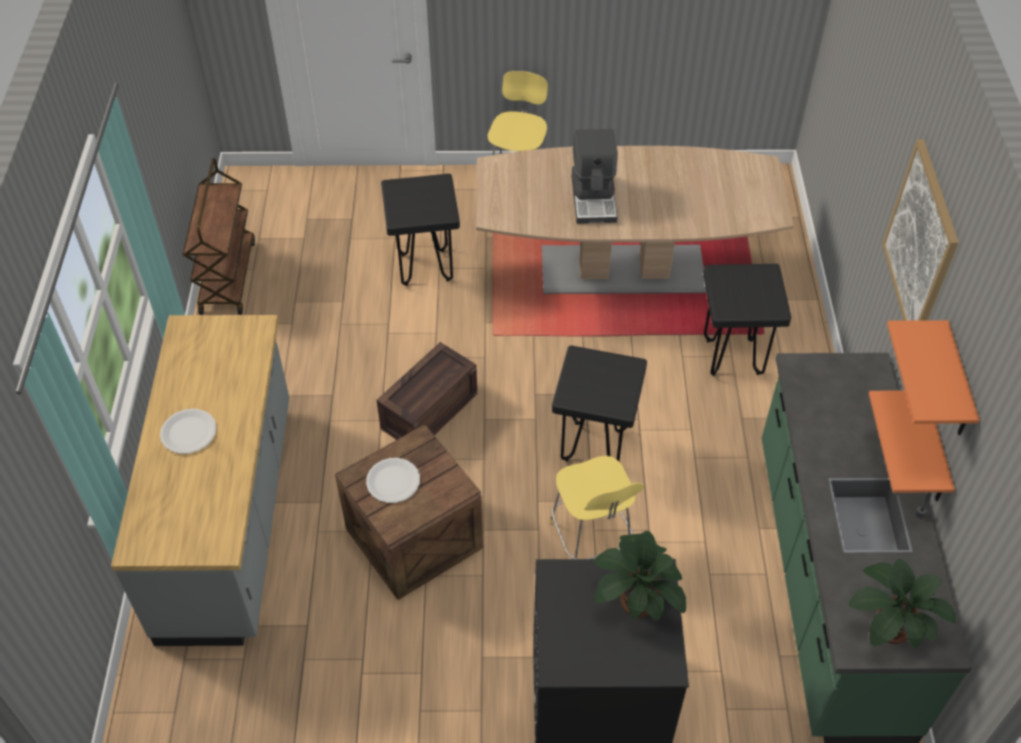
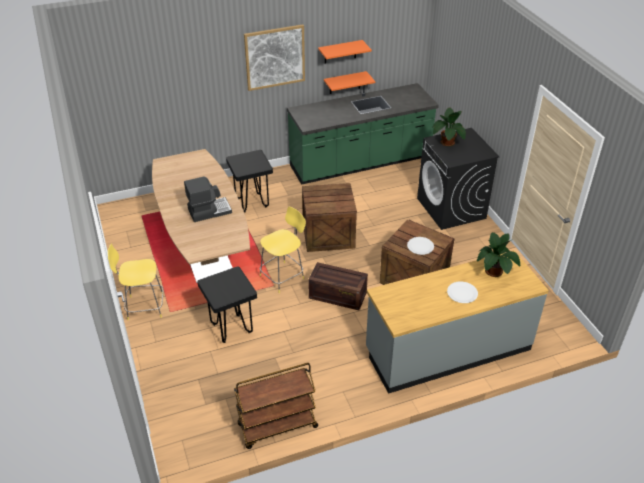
camera: 110 degrees left, 10 degrees down
(591, 541) = (380, 225): yellow stool -> yellow stool (283, 276)
(594, 446) = (328, 234): black stool -> crate
(888, 626) = (414, 97): potted plant -> potted plant (494, 272)

